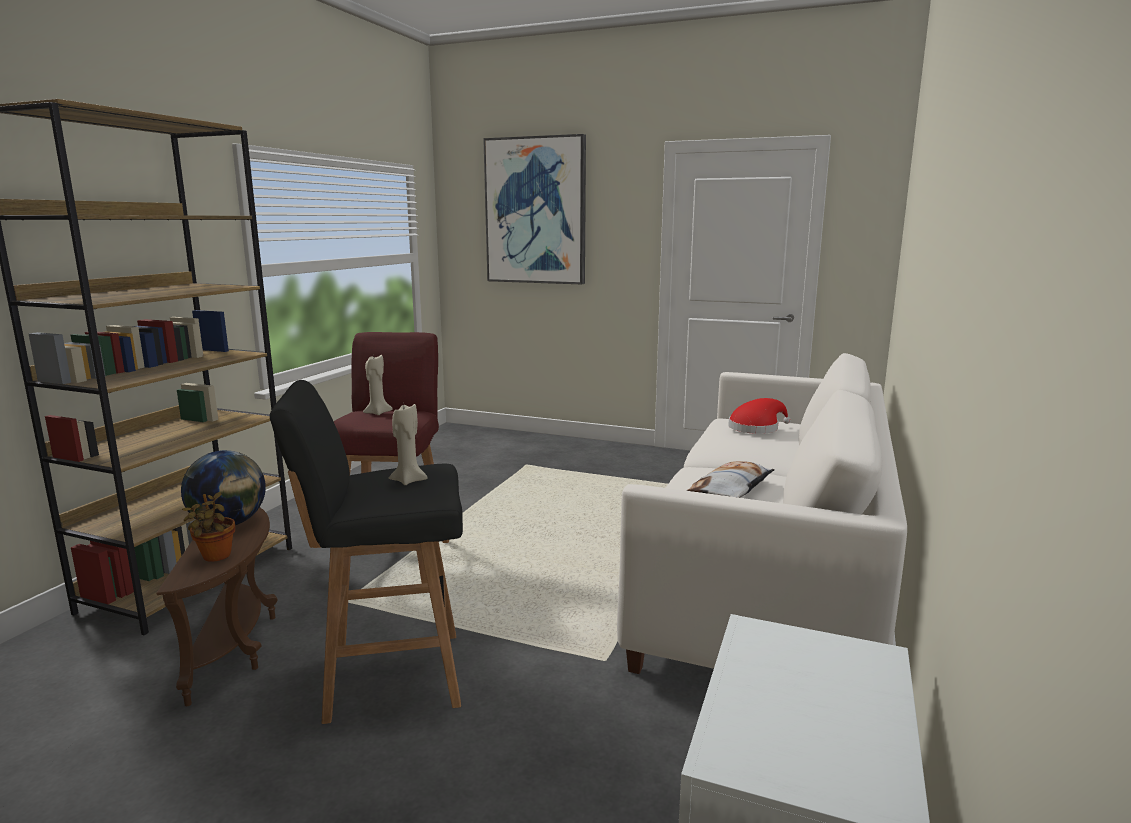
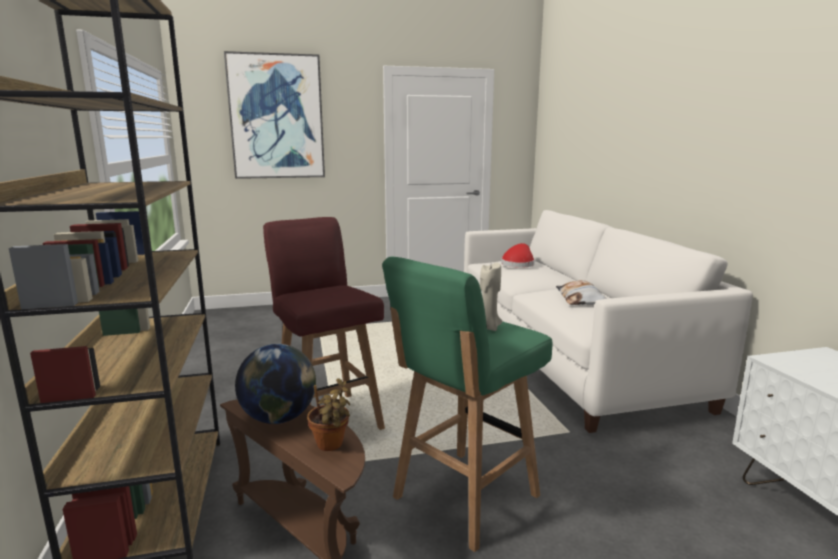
camera: 35 degrees left, 0 degrees up
(377, 413) = (321, 291): beige candle -> none
(390, 675) = (463, 498): black stool -> green stool

